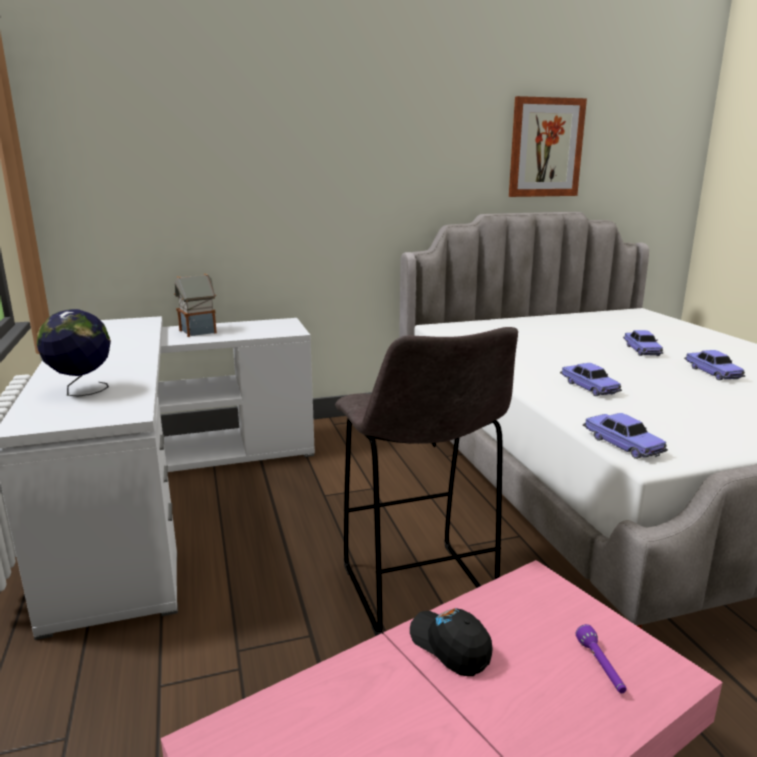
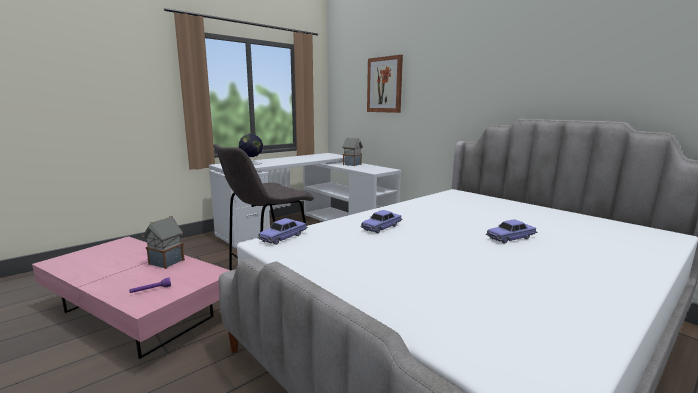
camera: 65 degrees right, 5 degrees down
(450, 647) = (166, 262): black cap -> toy house
(545, 148) = (600, 63): picture -> picture (384, 85)
(712, 373) = (485, 261): toy car -> none

